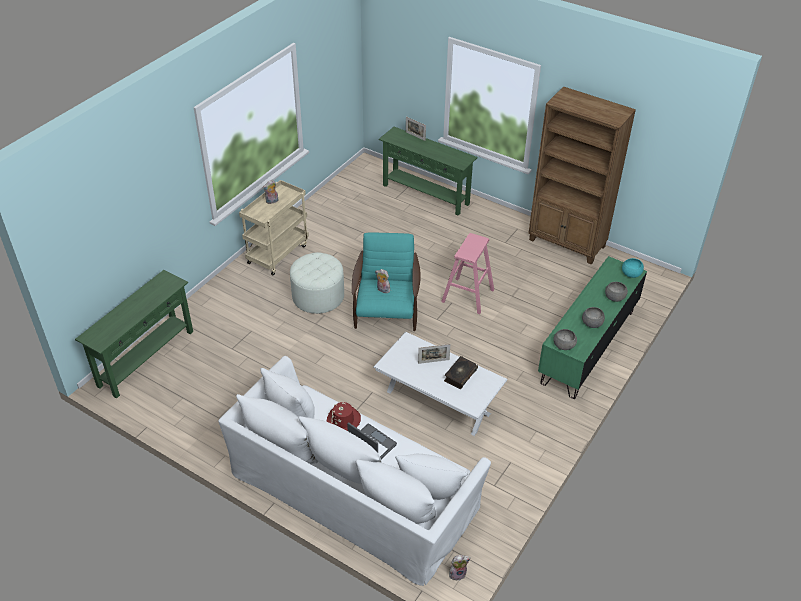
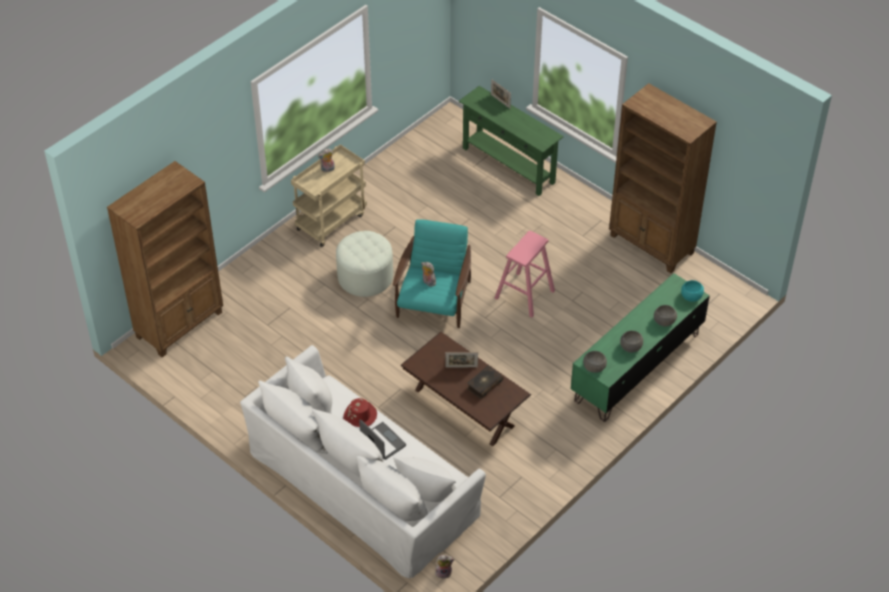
camera: 10 degrees right, 5 degrees up
(146, 358) = (180, 324): green console table -> brown bookcase
(438, 402) = (464, 407): white coffee table -> brown coffee table

